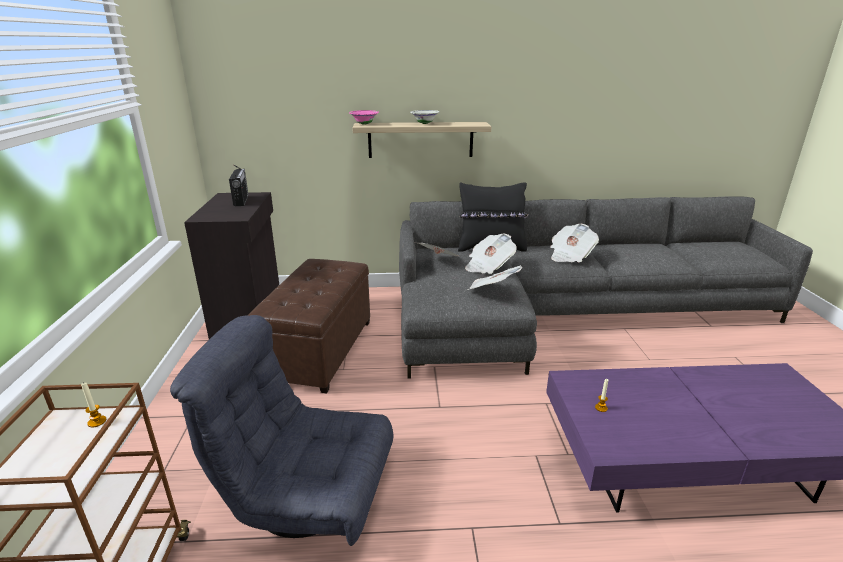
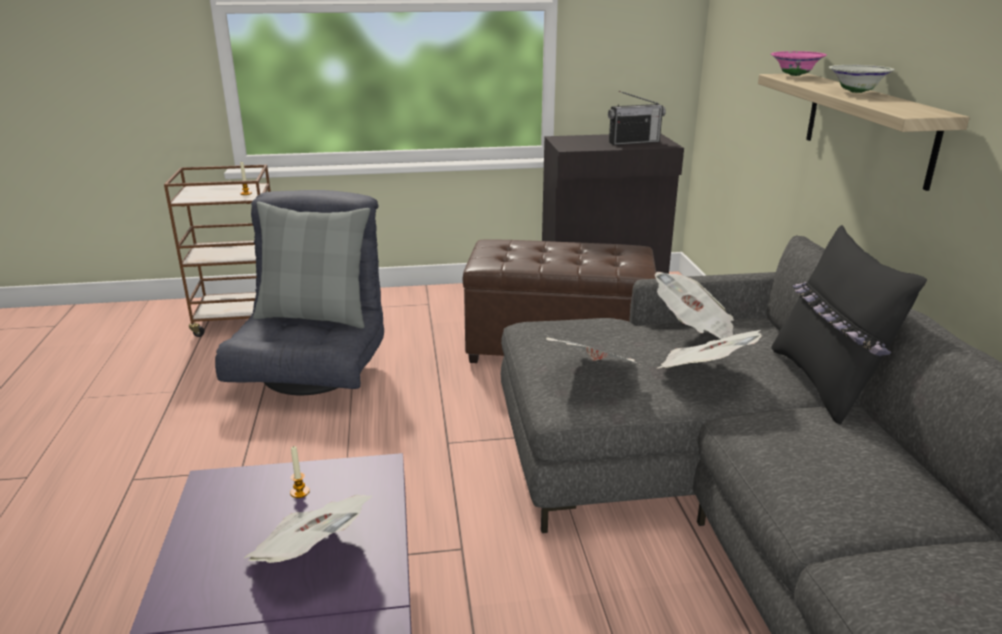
camera: 85 degrees right, 0 degrees up
(287, 446) = (315, 316): none -> grey pillow
(570, 255) = (841, 477): newspaper -> newspaper (311, 553)

